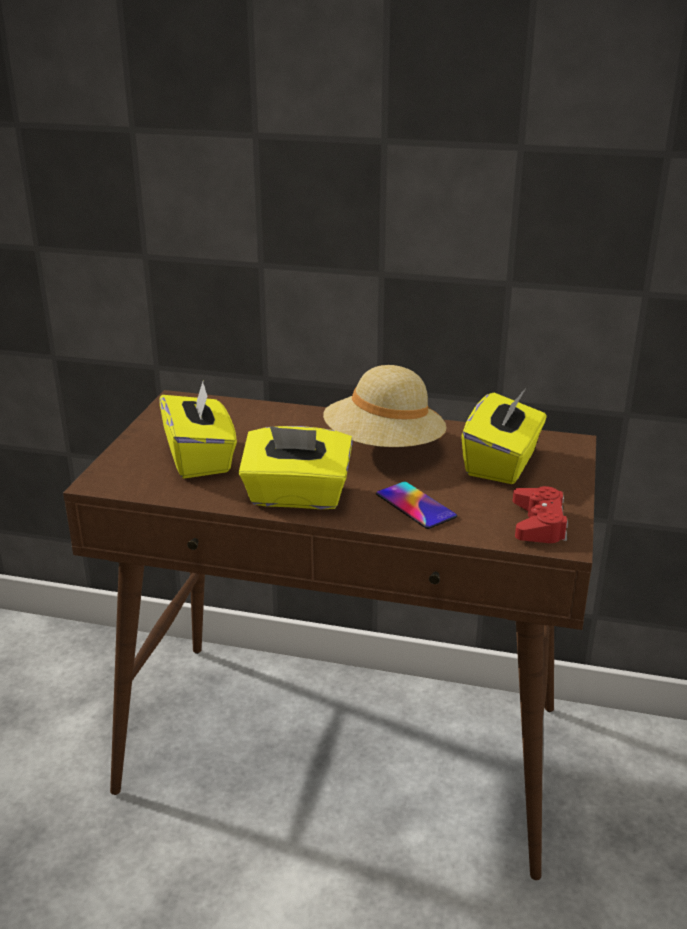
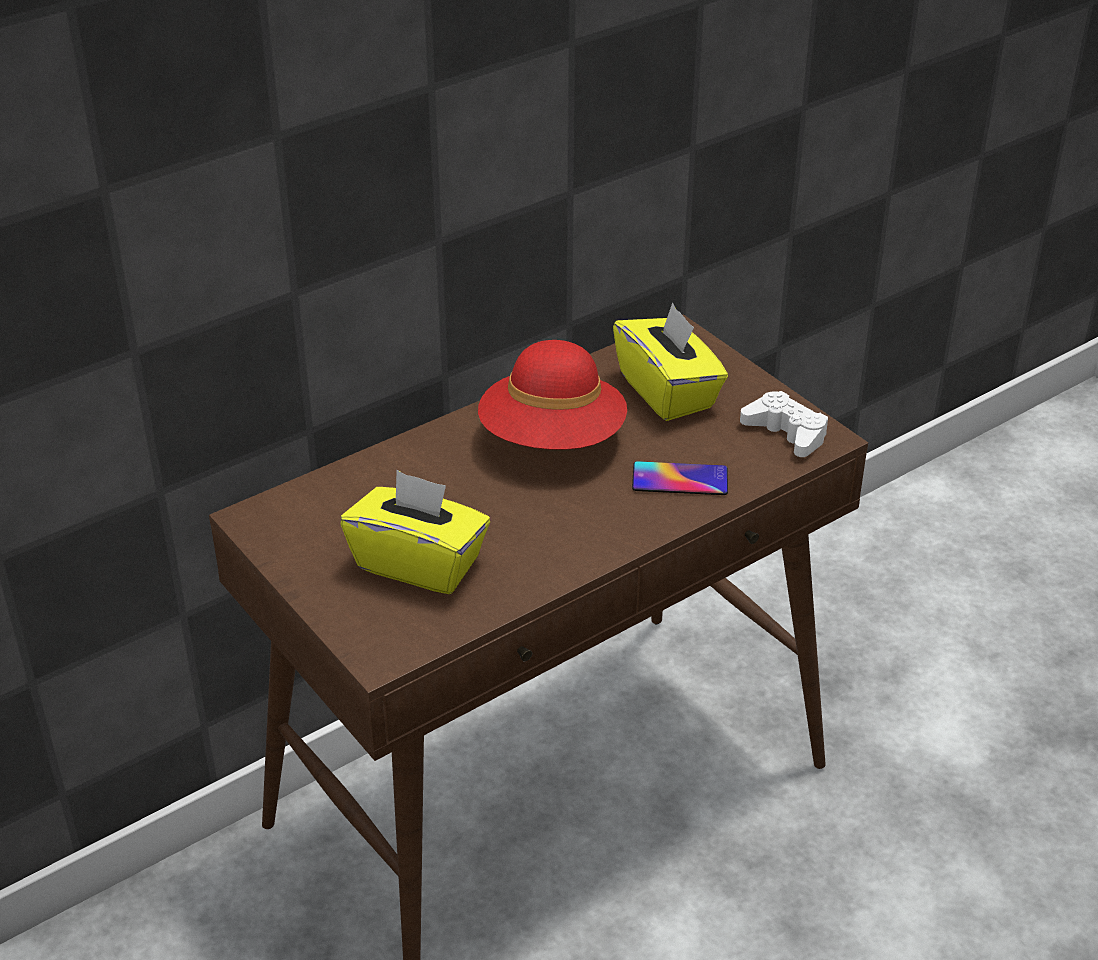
camera: 50 degrees left, 10 degrees up
(297, 496) = (578, 539): yellow tissue box -> none
(384, 448) = (553, 439): beige hat -> red hat
(538, 524) = (786, 433): red game controller -> white game controller

